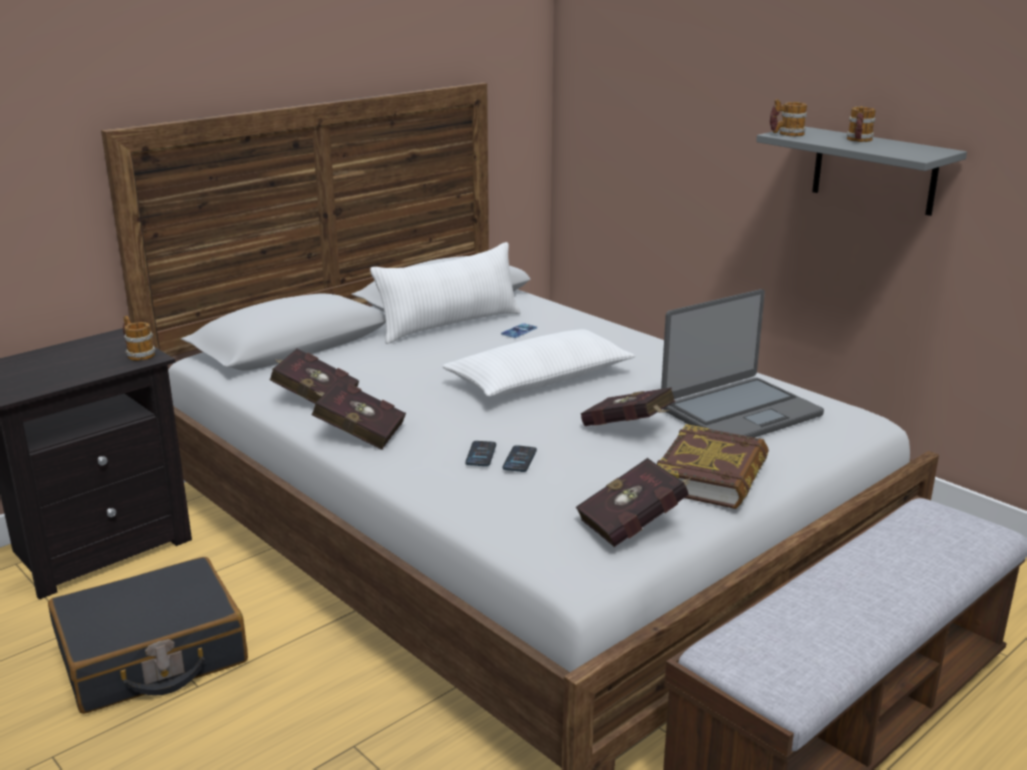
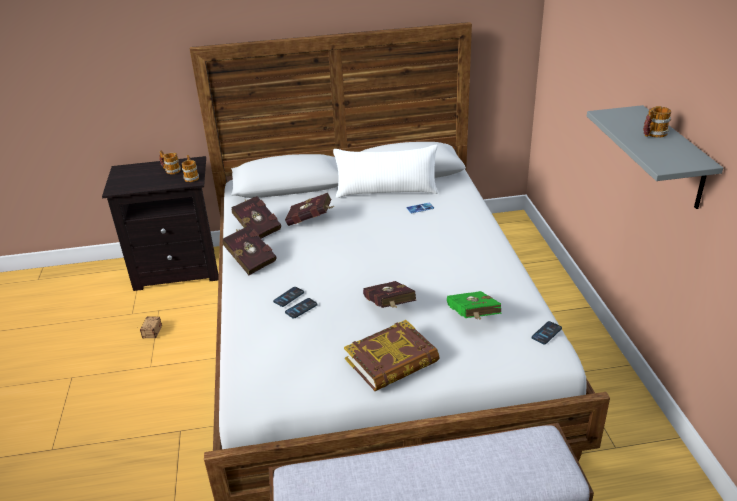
camera: 35 degrees right, 10 degrees up
(152, 655) = (148, 341): black suitcase -> storage box
(539, 380) = (385, 252): white pillow -> none
(635, 524) = (306, 378): red book -> red book (311, 220)
(739, 412) = (472, 318): laptop -> green book
(786, 134) = (609, 115): mug -> mug (170, 170)
(833, 403) = (546, 333): none -> phone

